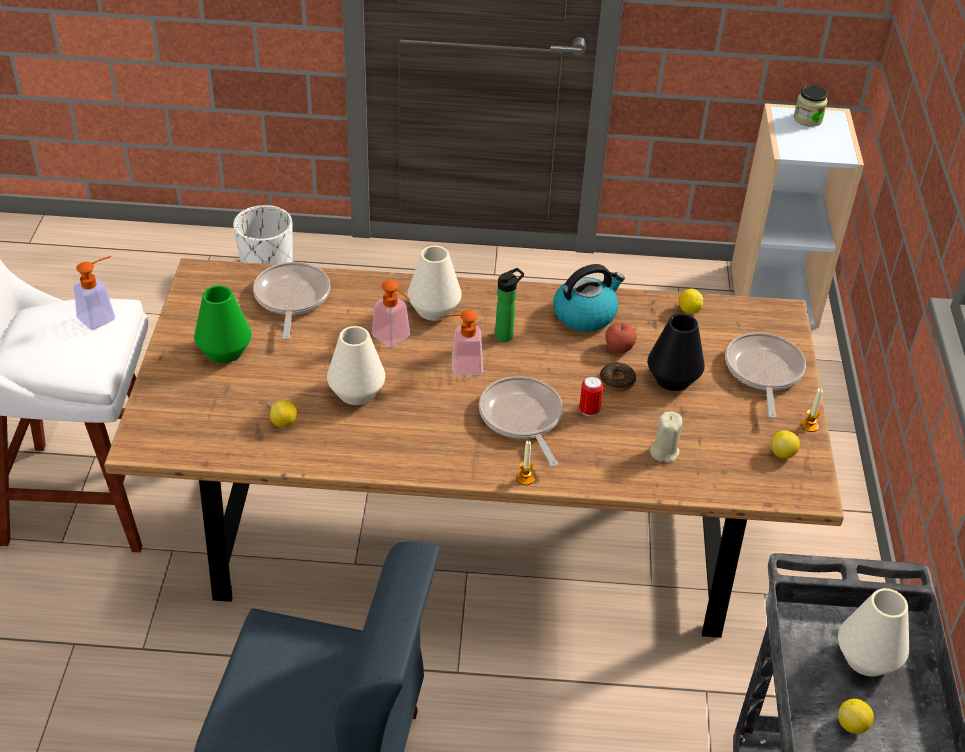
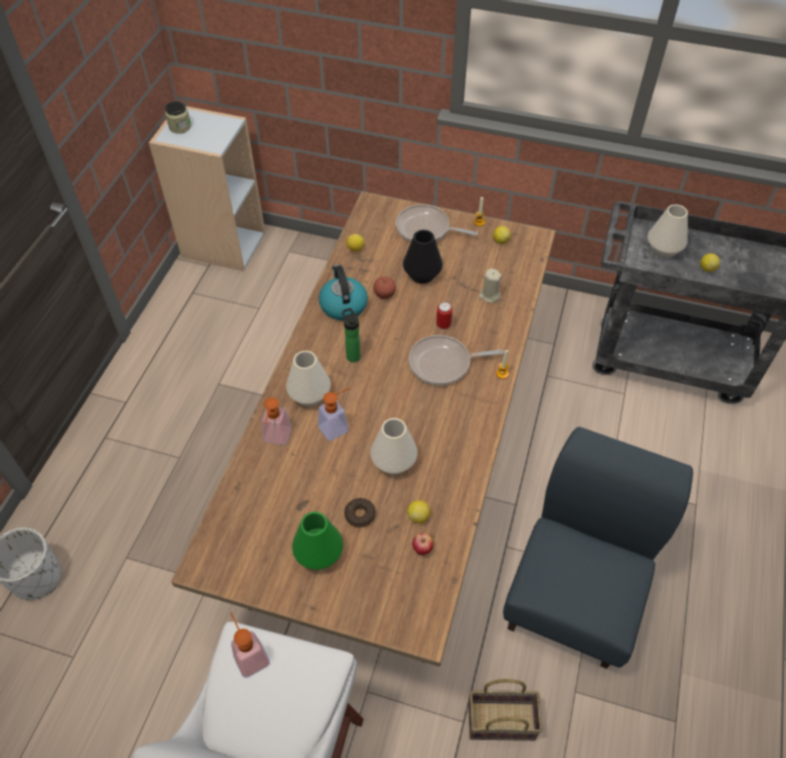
camera: 75 degrees left, 10 degrees up
(147, 689) = (503, 720): none -> basket
(241, 432) = (422, 549): none -> apple
(291, 298) = (263, 494): frying pan -> none
(460, 366) = (380, 390): soap dispenser -> soap dispenser (276, 439)
(617, 381) = (417, 304): donut -> donut (360, 515)

